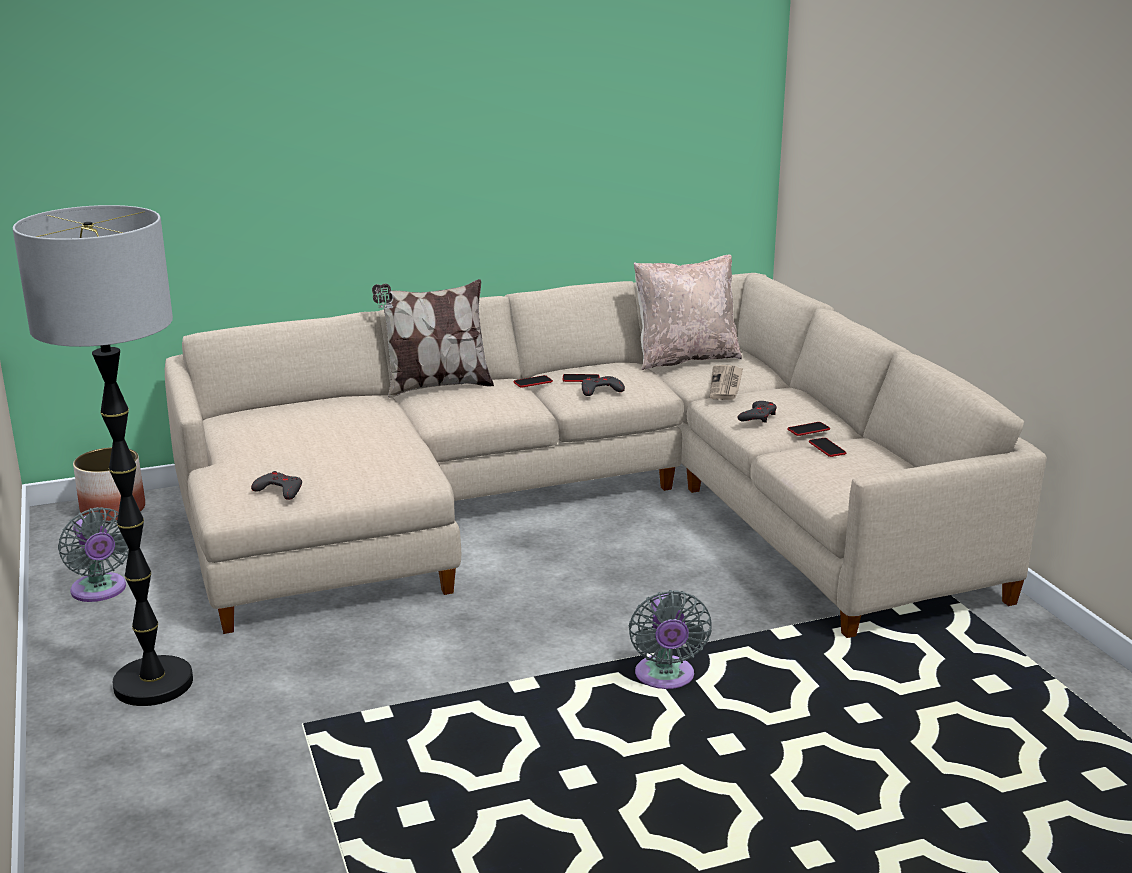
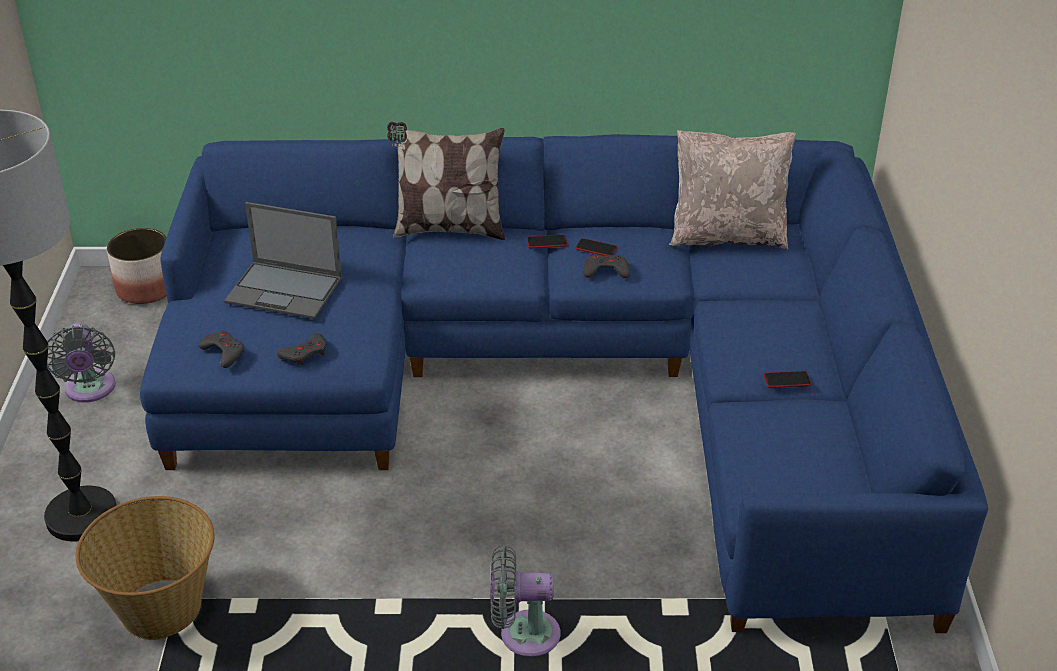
camera: 20 degrees right, 15 degrees up
(288, 734) = (160, 608): none -> basket
(313, 440) = (285, 290): none -> laptop
(578, 508) = (568, 382): beige sofa -> blue sofa
(665, 678) = (523, 634): grey fan -> grey fan turned 75 degrees clockwise
(726, 385) = (744, 289): newspaper -> none
(758, 416) = (744, 348): grey game controller -> grey game controller (305, 353)
(827, 448) = (786, 415): phone -> none

